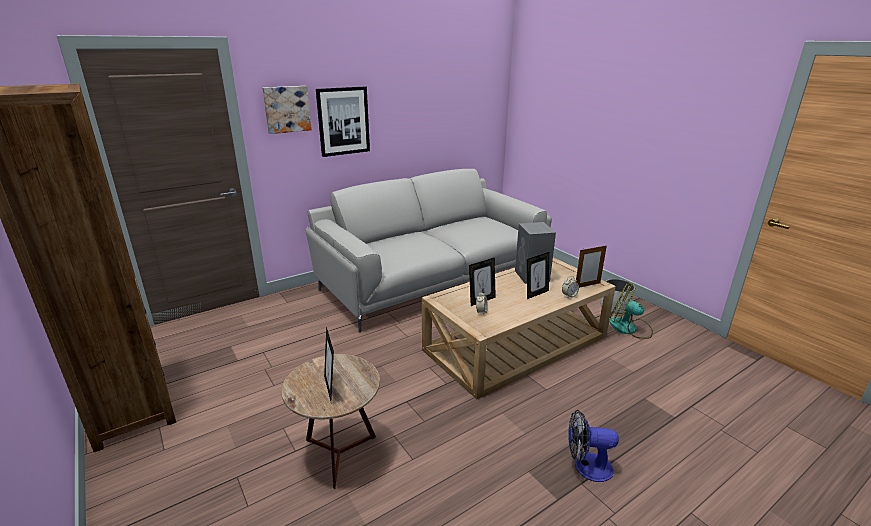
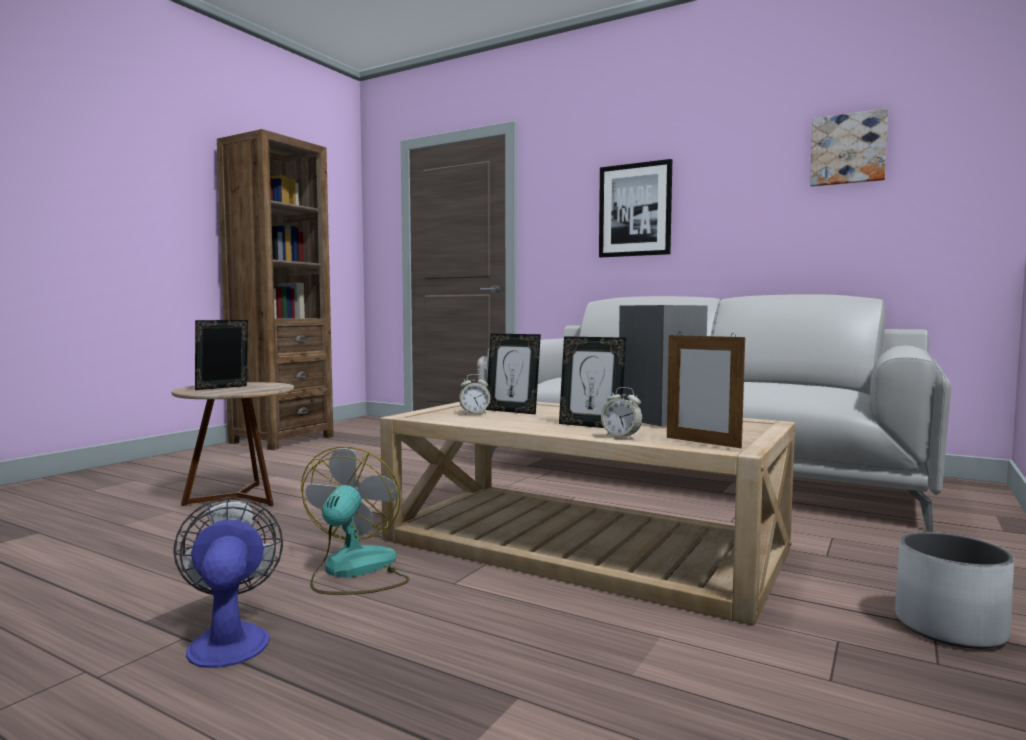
camera: 65 degrees right, 20 degrees down
(287, 109) = (564, 195): picture -> picture (848, 149)
(629, 328) = (862, 656): fan -> fan (354, 571)

